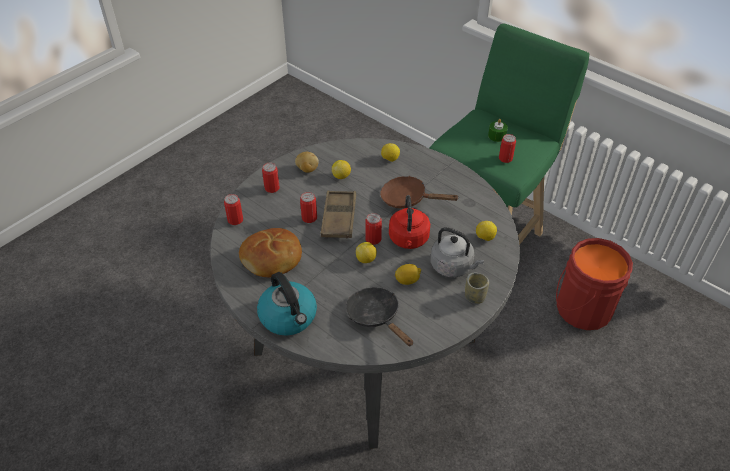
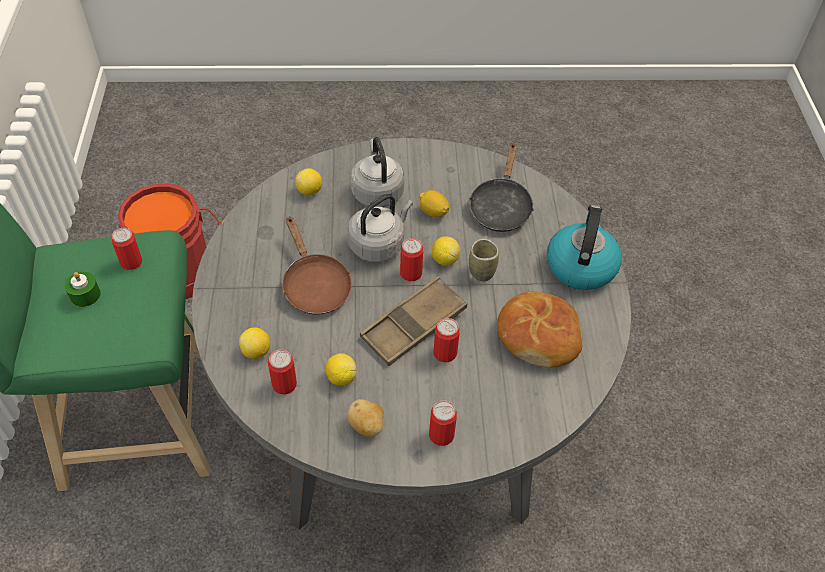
camera: 135 degrees left, 5 degrees up
(235, 220) = (532, 424): can -> can (284, 384)
(408, 240) = (379, 245): red kettle -> grey kettle
(474, 297) = (397, 158): cup -> cup (481, 271)

